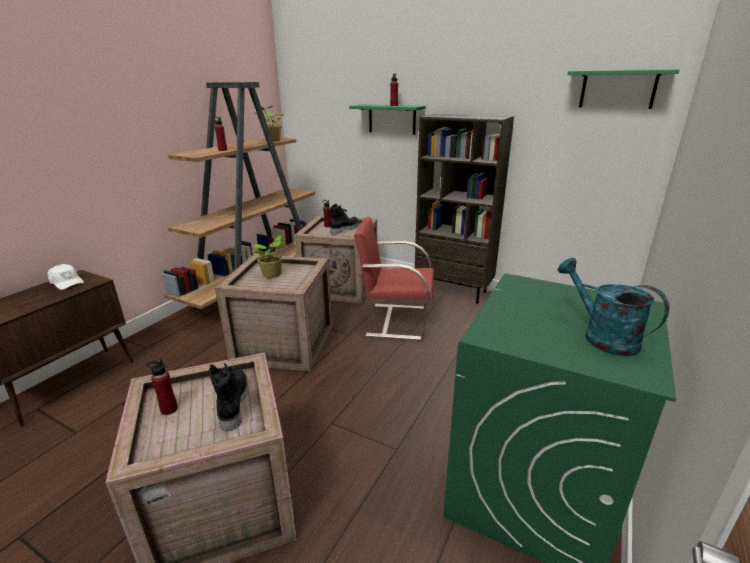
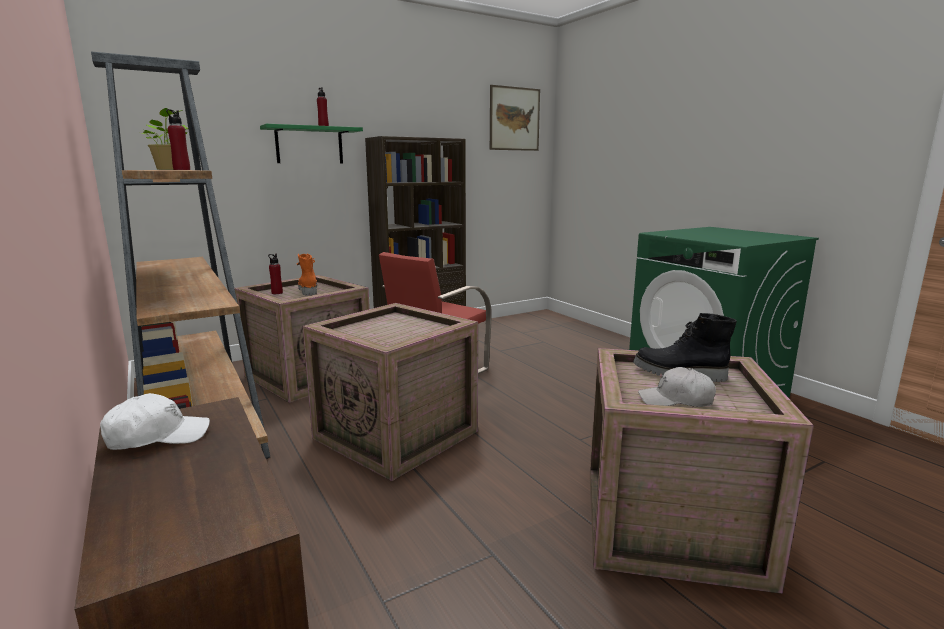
camera: 60 degrees left, 10 degrees down
(169, 409) = (676, 400): red bottle -> white cap
(272, 275) = (386, 330): potted plant -> none
(344, 229) = (308, 290): black boot -> orange boot
(601, 336) = (749, 234): turquoise watering can -> none
(618, 89) = (514, 119): green shelf -> picture

